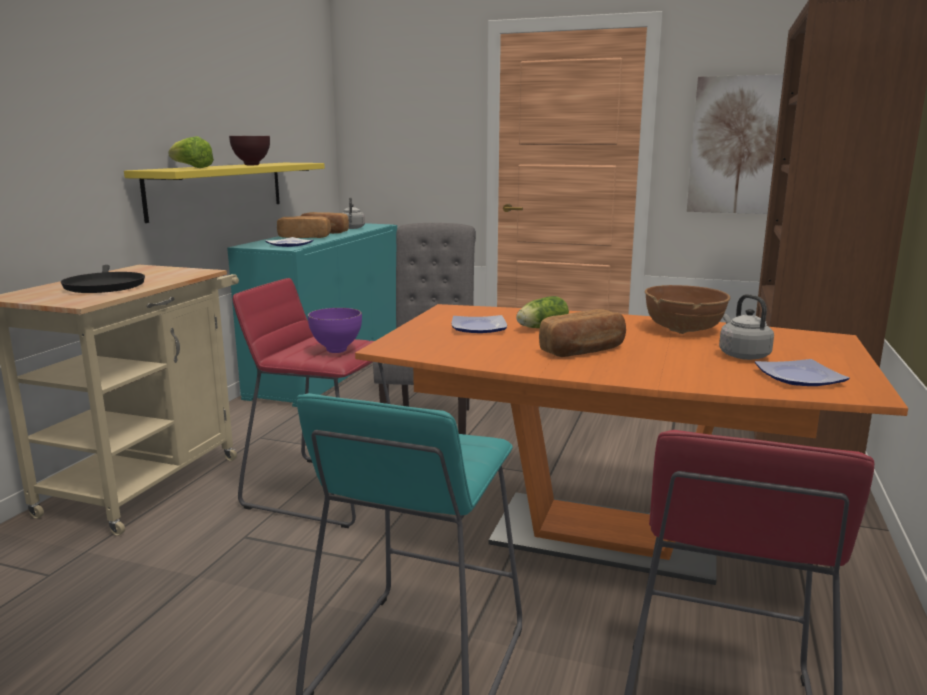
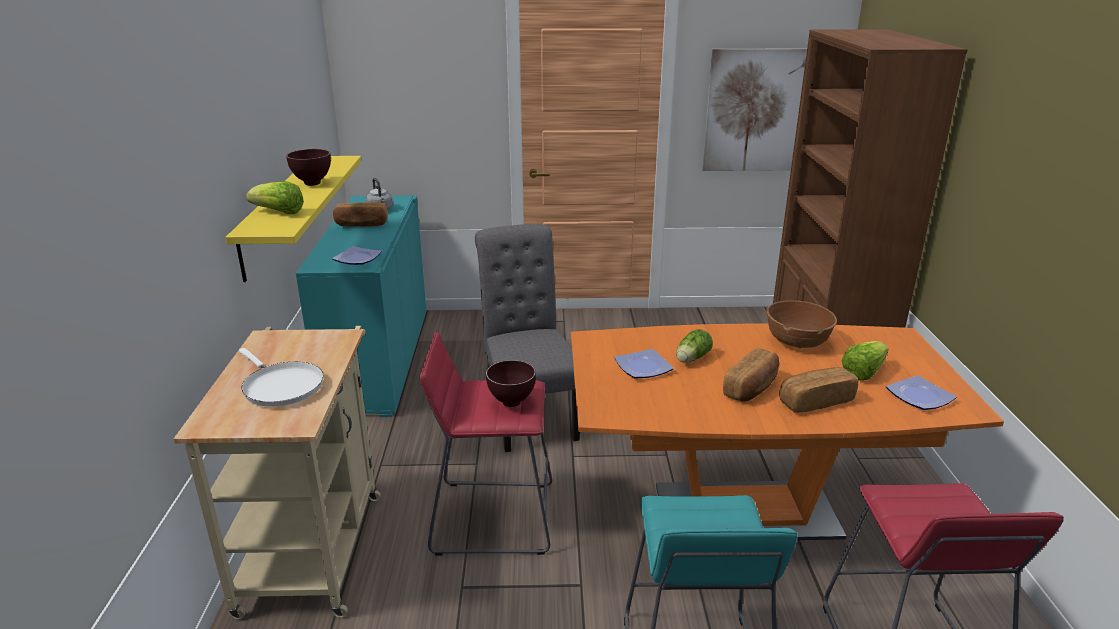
camera: 20 degrees left, 10 degrees up
(104, 286) = (280, 386): black frying pan -> white frying pan
(304, 237) = (353, 238): bread -> bread (815, 401)
(337, 351) = (513, 403): purple bowl -> brown bowl
(742, 355) = (863, 372): grey kettle -> lettuce

